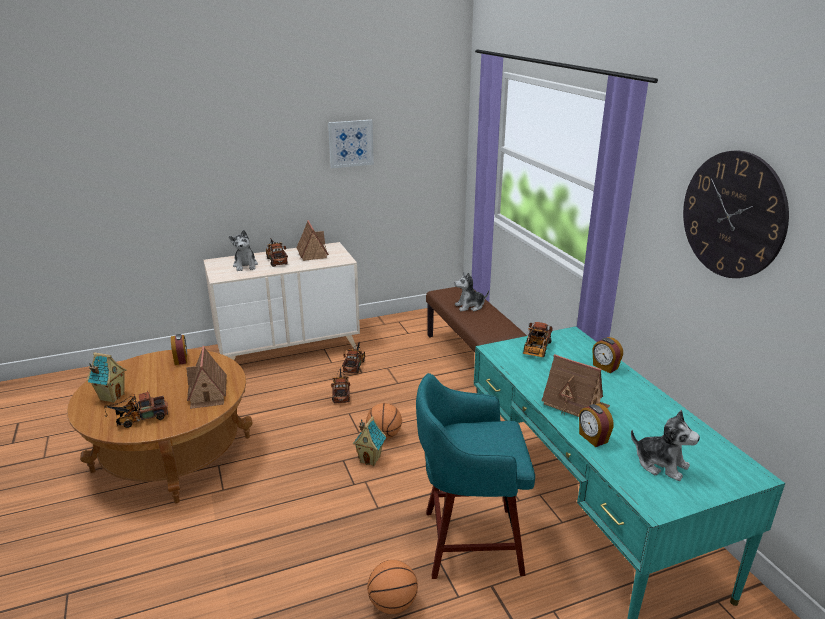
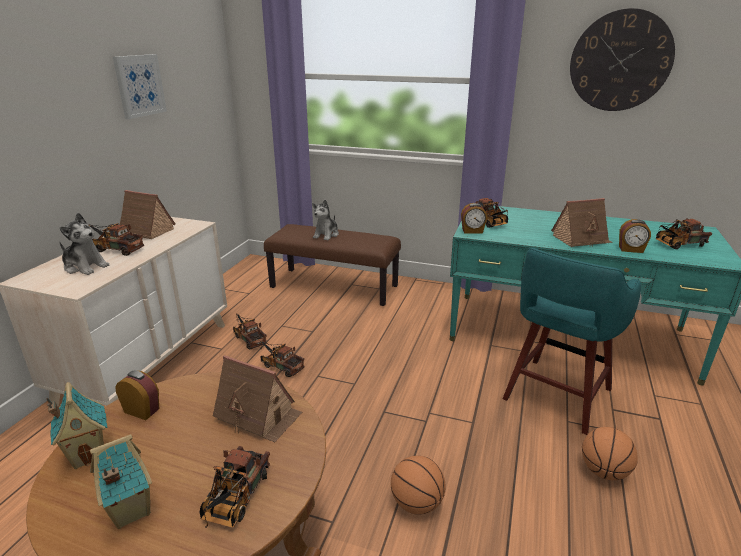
camera: 50 degrees left, 0 degrees up
(370, 459) = (401, 395): toy house -> toy house (89, 455)
(384, 435) = (377, 372): basketball -> basketball (416, 503)
(605, 367) = (539, 215): alarm clock -> alarm clock (472, 231)
(661, 464) = (677, 244): plush toy -> toy truck

